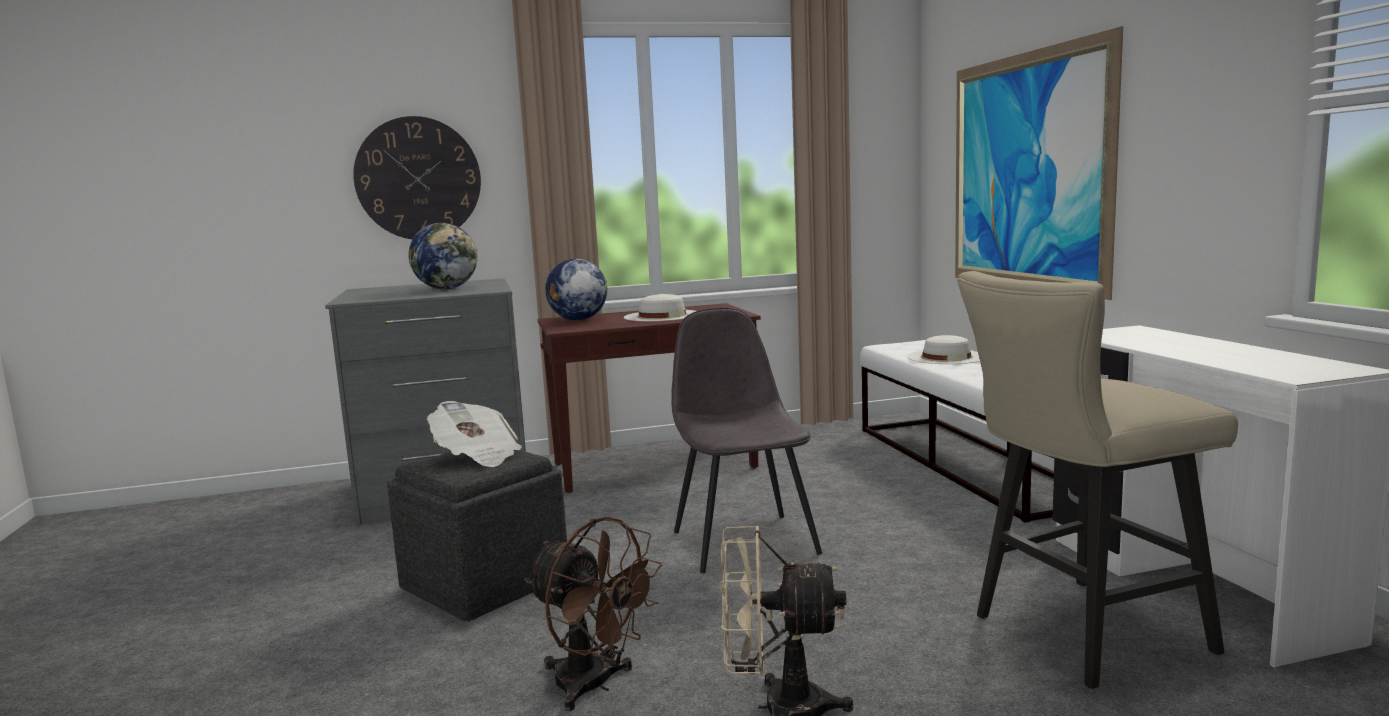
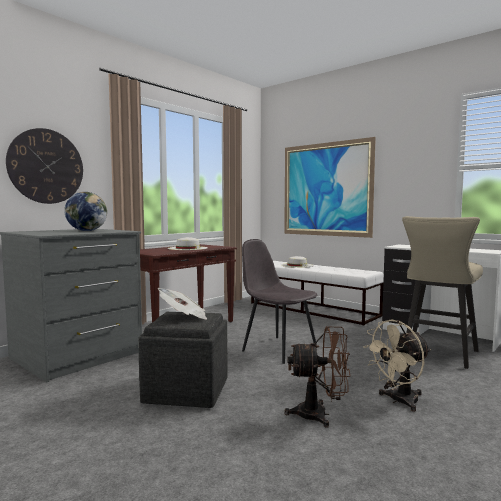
camera: 35 degrees left, 5 degrees down
(578, 320) = (146, 251): globe -> none

